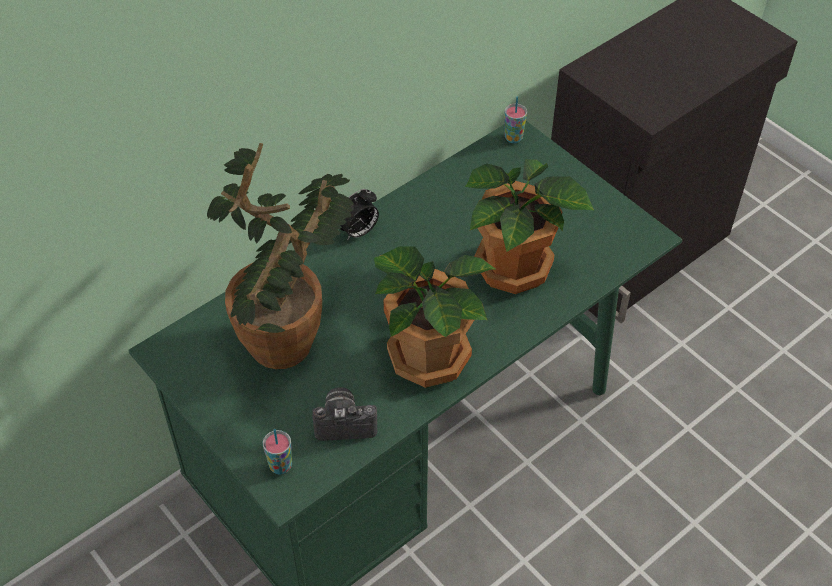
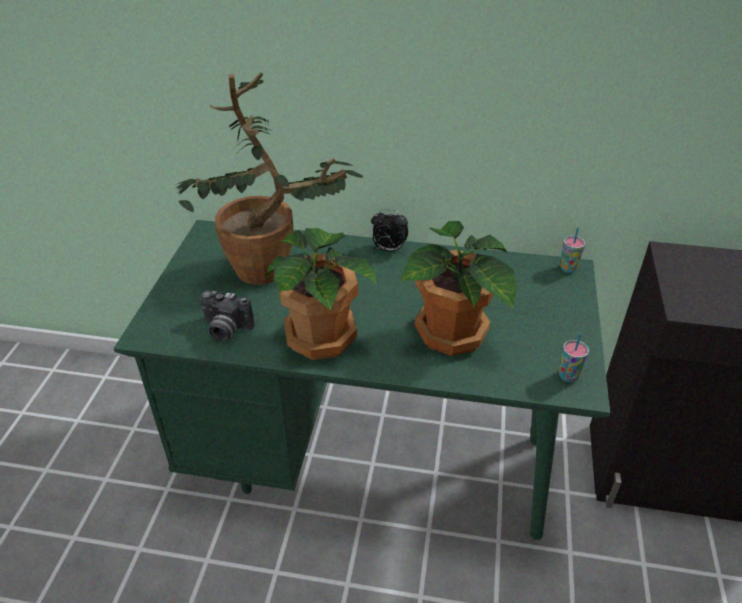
camera: 50 degrees right, 10 degrees down
(280, 466) = (162, 322): cup -> cup (568, 376)
(345, 422) = (225, 329): camera -> camera turned 150 degrees clockwise

